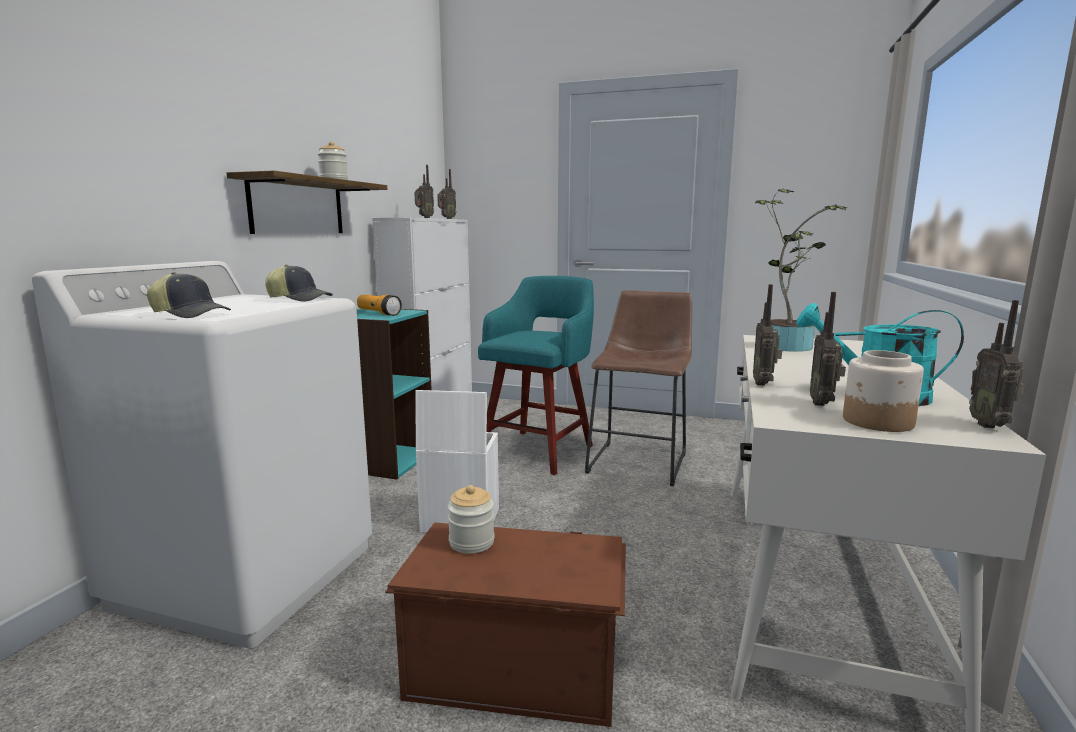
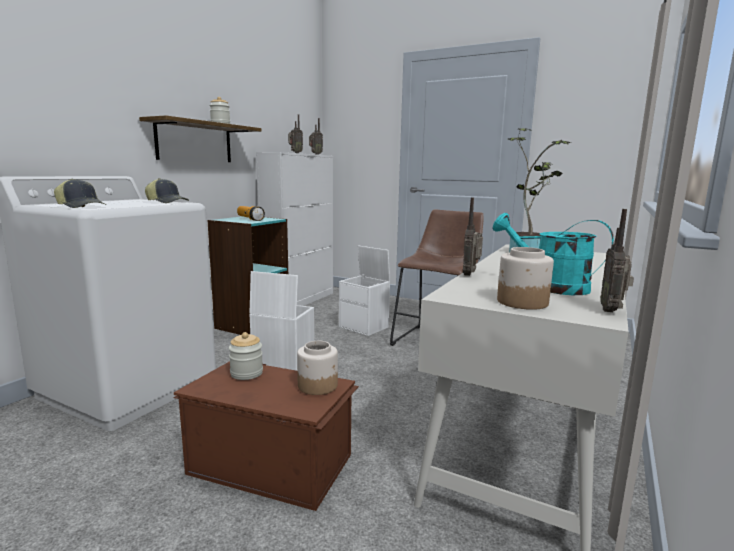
camera: 10 degrees right, 0 degrees up
(539, 450) = (365, 327): turquoise stool -> white storage box
(582, 550) = (318, 385): none -> jar
(823, 404) = (497, 289): radio -> none

